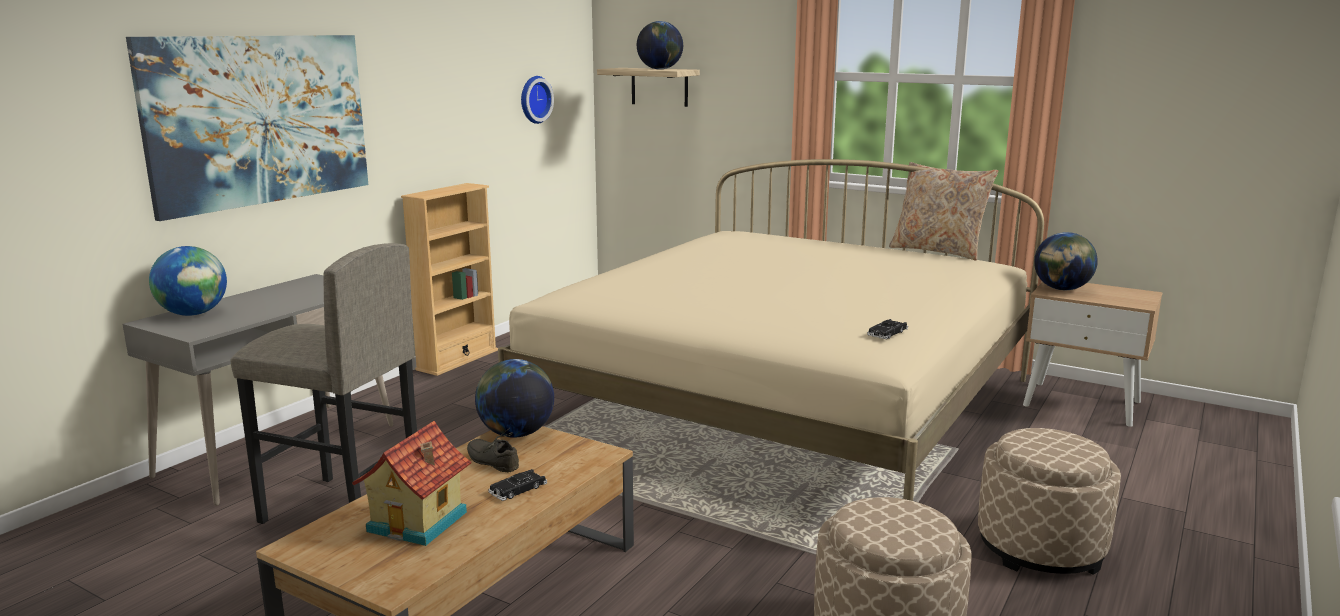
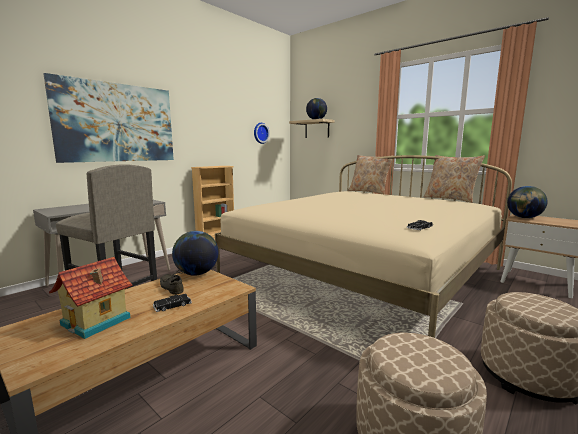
camera: 10 degrees right, 5 degrees down
(193, 314) = (68, 207): globe -> none
(780, 232) = (369, 192): none -> beige pillow

